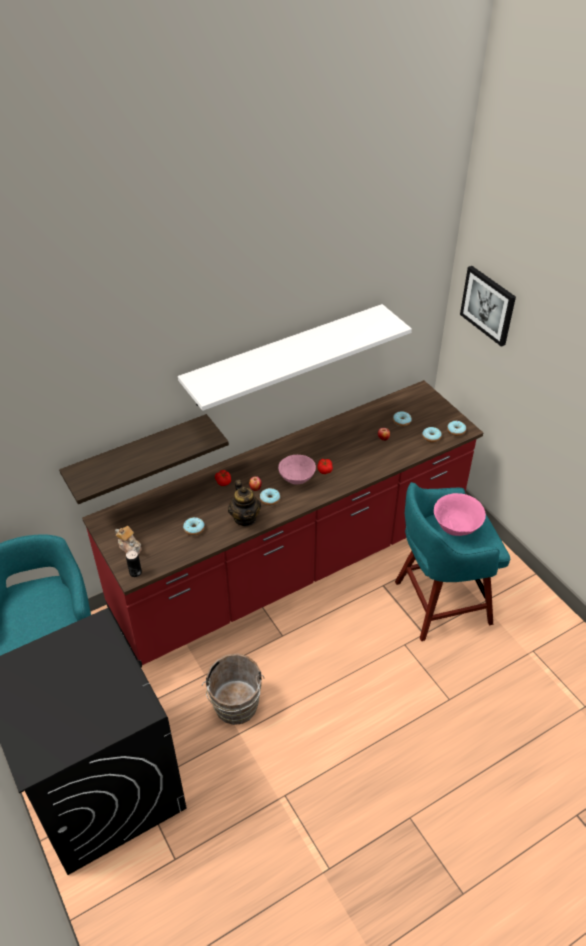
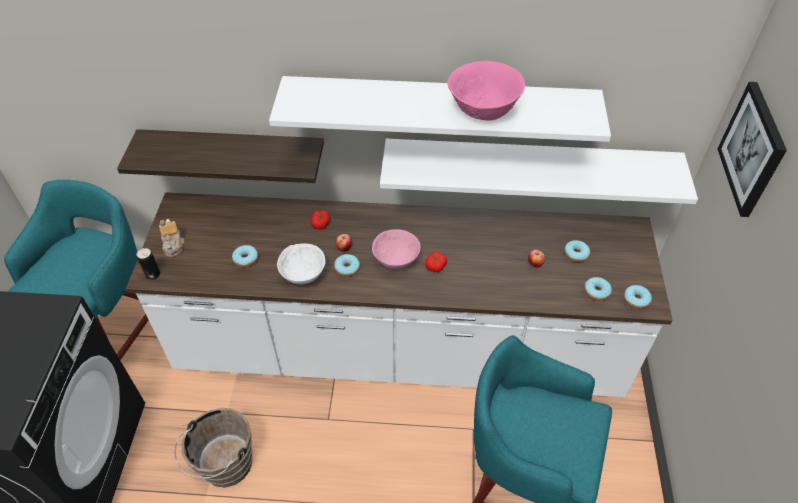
camera: 35 degrees right, 5 degrees up
(245, 518) = (304, 275): teapot -> white bowl
(293, 565) = (399, 351): red counter -> white counter
(345, 374) = (529, 165): none -> white shelf
(456, 528) = (550, 422): pink bowl -> pink bowl (483, 112)

